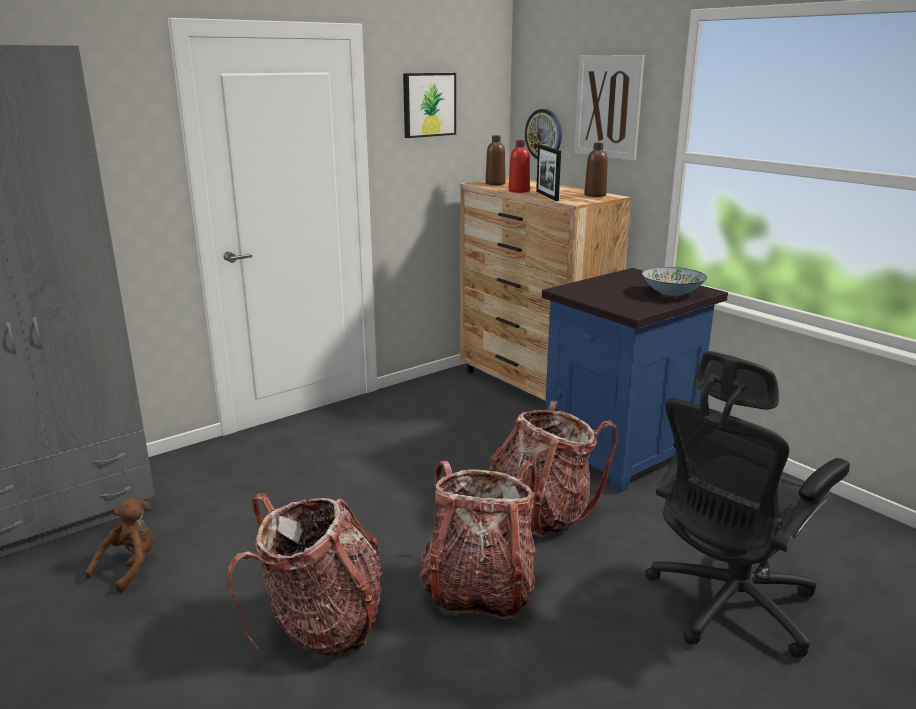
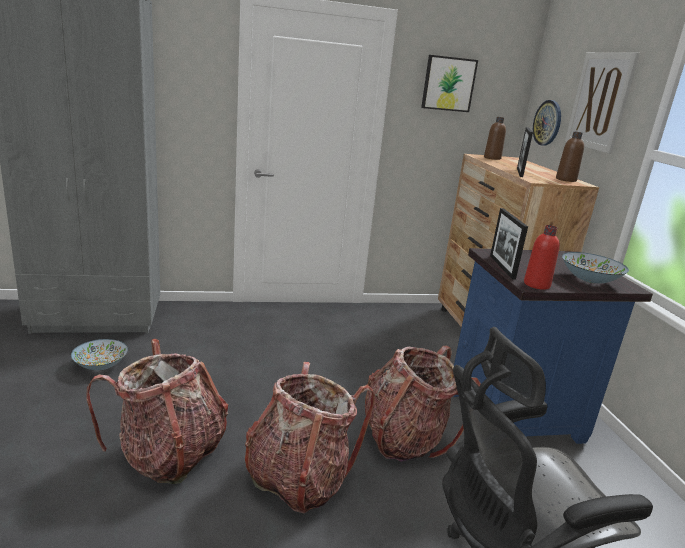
camera: 25 degrees right, 0 degrees up
(130, 567) = (101, 365): brown plush toy -> bowl
(519, 191) = (502, 165): red bottle -> red bottle (536, 284)
(592, 301) = (502, 267): none -> picture frame

